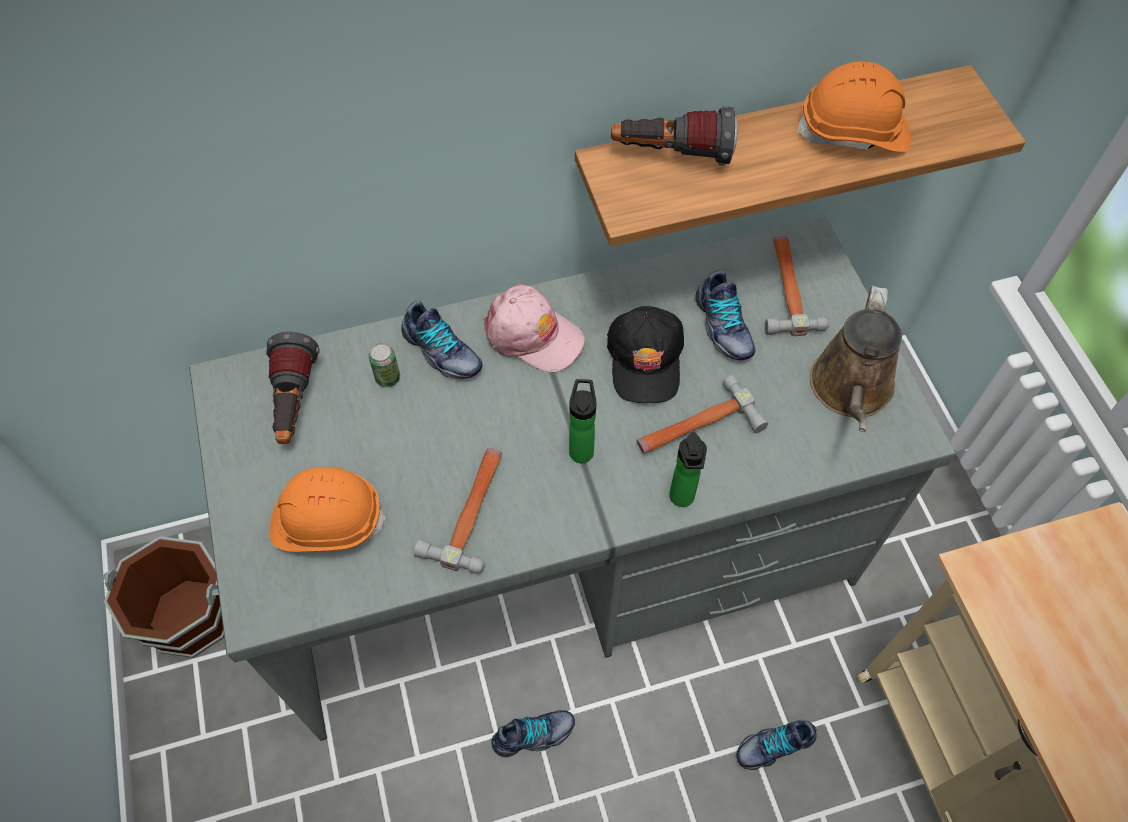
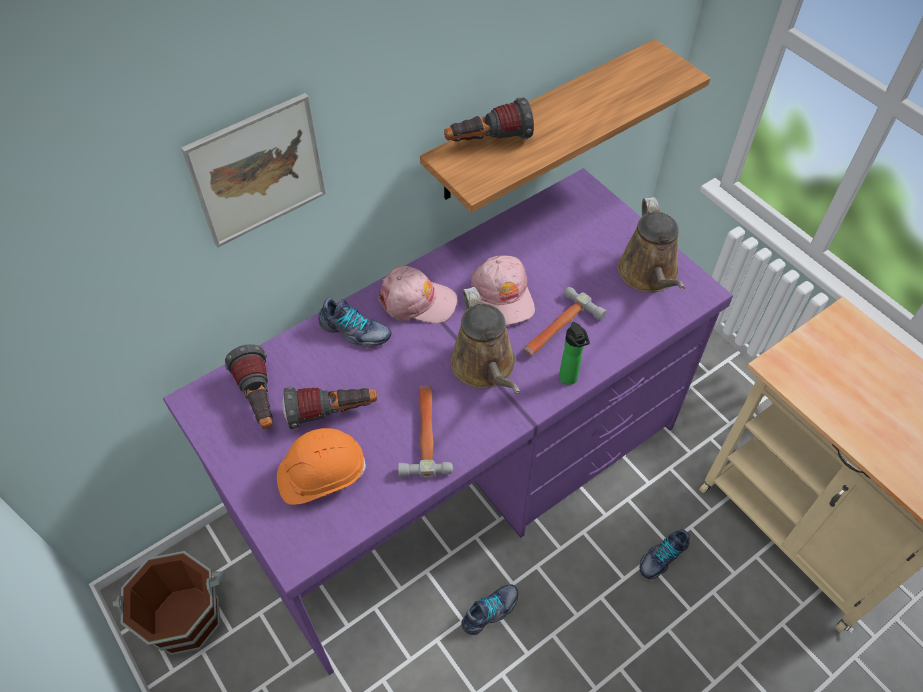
camera: 20 degrees left, 5 degrees down
(331, 123) = (258, 171): none -> picture
(372, 448) = (332, 413): none -> flashlight
(388, 378) = (323, 361): can -> none
(565, 555) = (462, 475): grey desk -> purple desk
(581, 449) = (485, 367): bottle -> brown watering can
(645, 360) = (503, 295): black cap -> pink cap
(722, 326) = (546, 258): shoe -> none
(787, 288) = (578, 221): hammer -> none
(854, 132) = (601, 98): orange hard hat -> none

